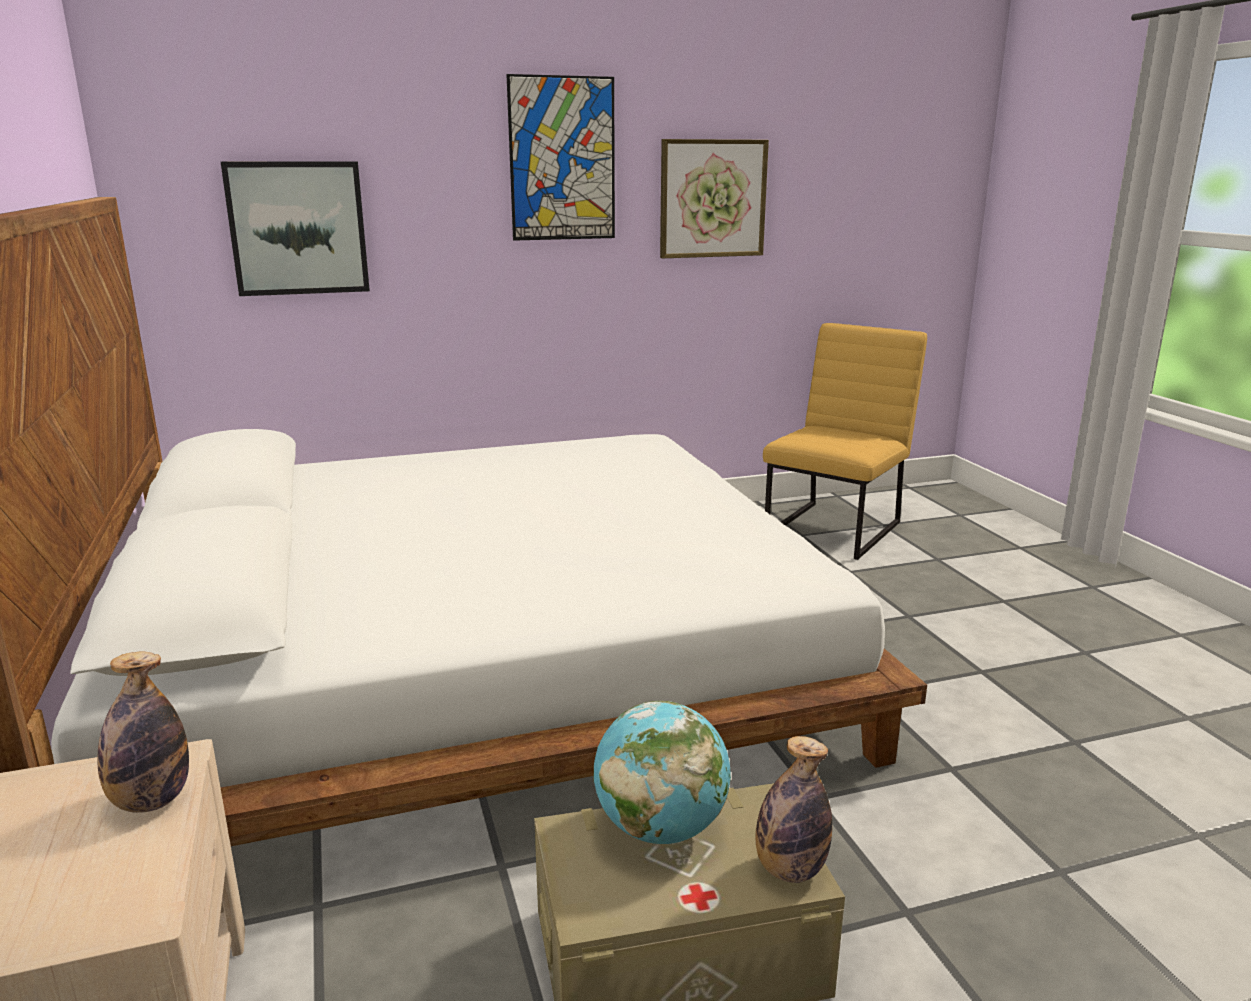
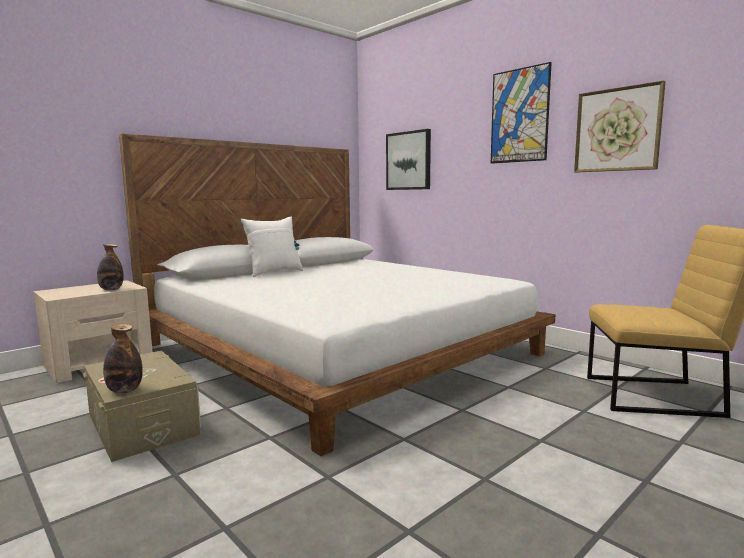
camera: 65 degrees right, 10 degrees down
(302, 562) = (274, 273): none -> white pillow
(660, 828) = (155, 367): globe -> none

